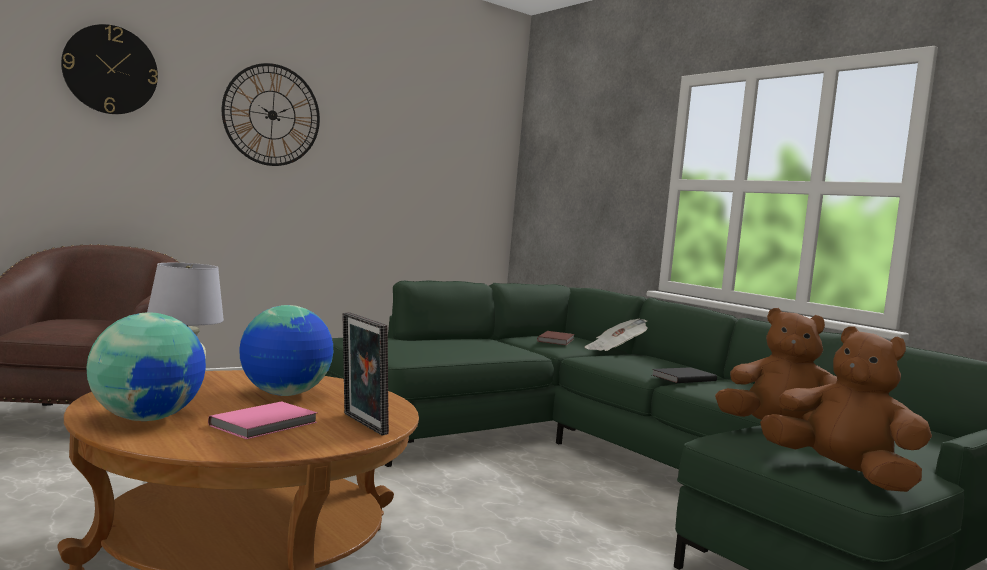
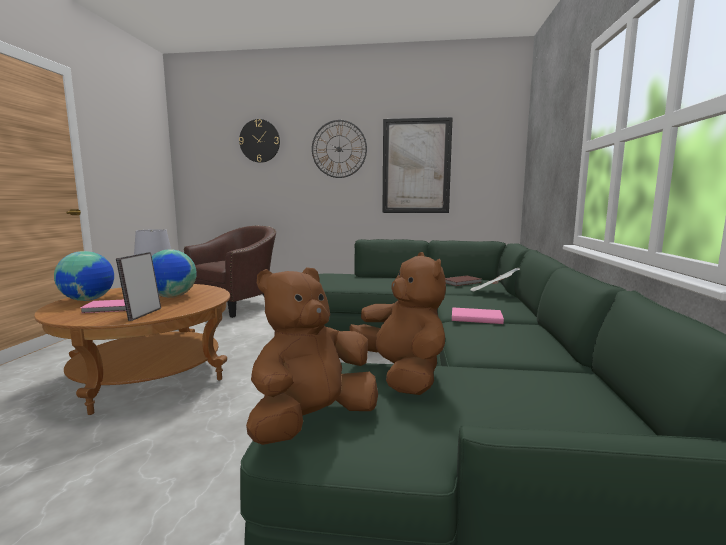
camera: 45 degrees right, 5 degrees up
(390, 162) = (416, 166): none -> picture
(682, 378) = (475, 317): black book -> pink book
(842, 474) = (312, 421): brown plush toy -> brown plush toy turned 135 degrees counterclockwise

